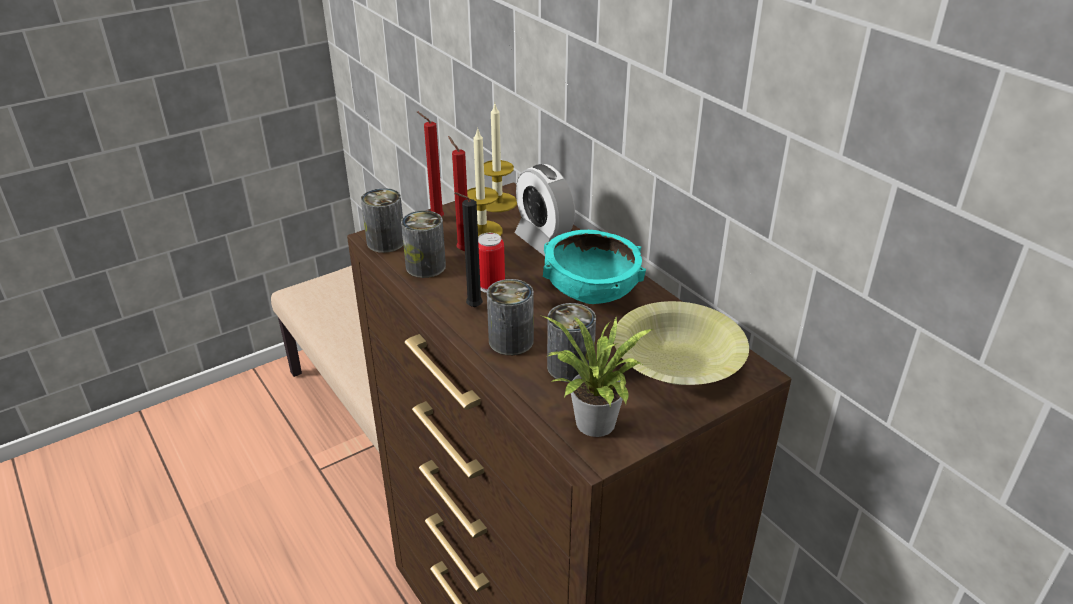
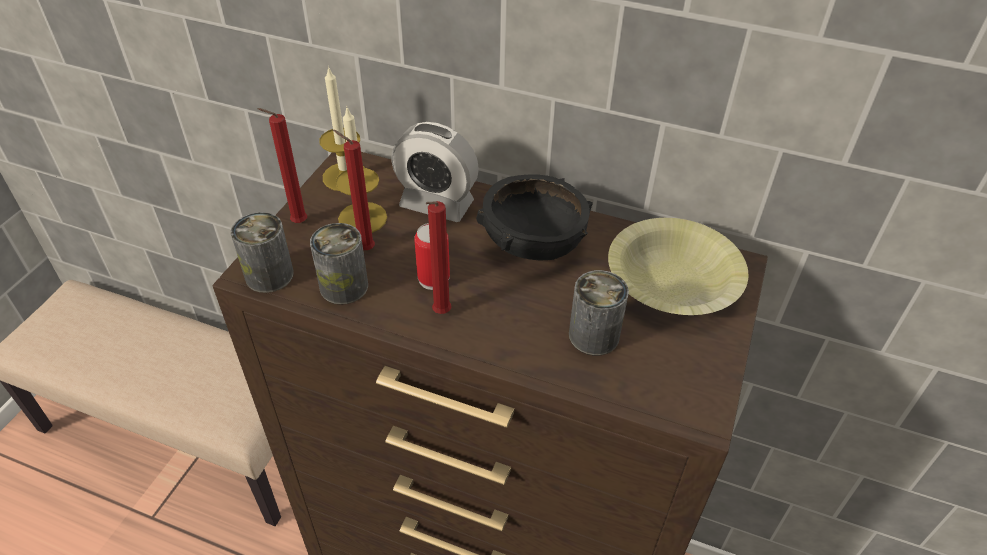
camera: 35 degrees left, 10 degrees up
(471, 307) = (440, 314): black candle -> red candle
(511, 341) = (514, 334): can -> none
(591, 290) = (532, 241): turquoise bowl -> black bowl
(593, 426) = (673, 389): potted plant -> none

